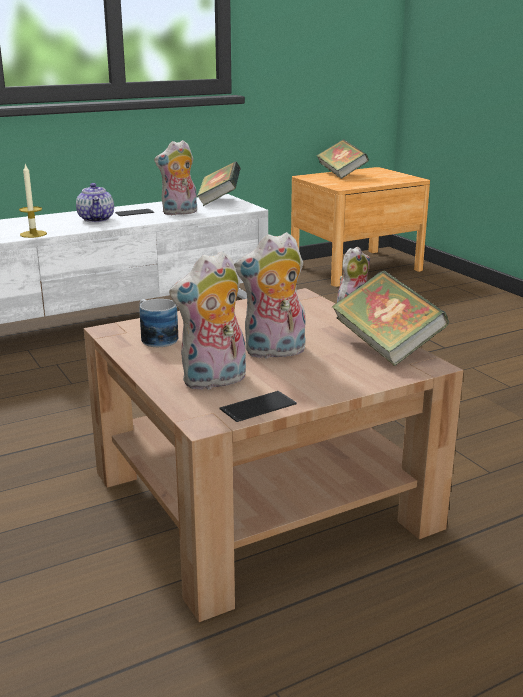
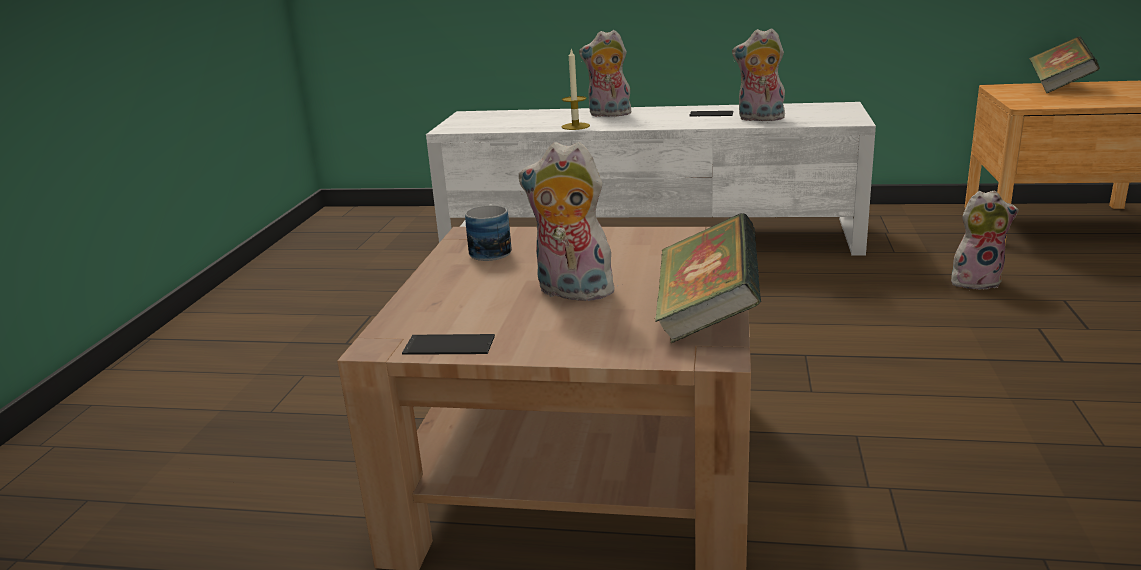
camera: 40 degrees right, 0 degrees up
(97, 219) = (660, 117): teapot -> none
(214, 381) = (460, 308): plush toy -> plush toy (608, 115)
(219, 201) = (832, 109): book -> none

